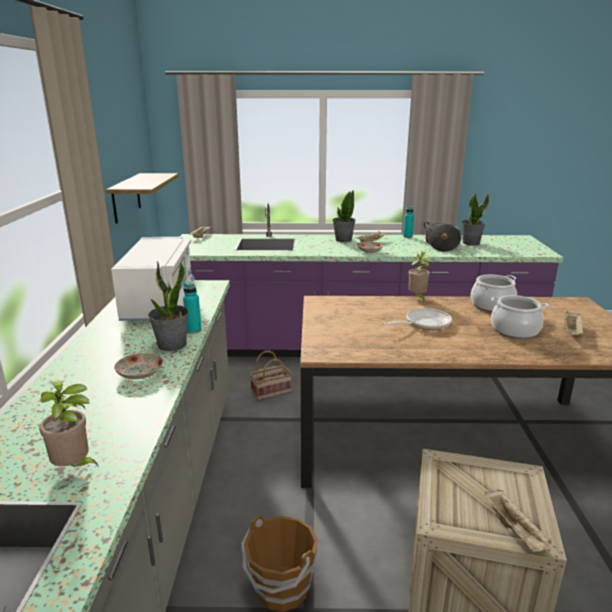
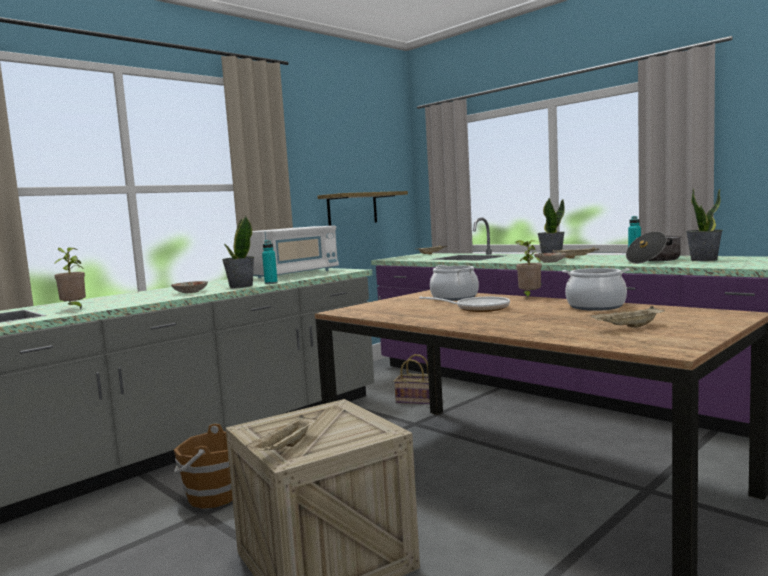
camera: 45 degrees right, 15 degrees down
(514, 330) = (559, 320): cooking pot -> cooking pot (454, 298)

